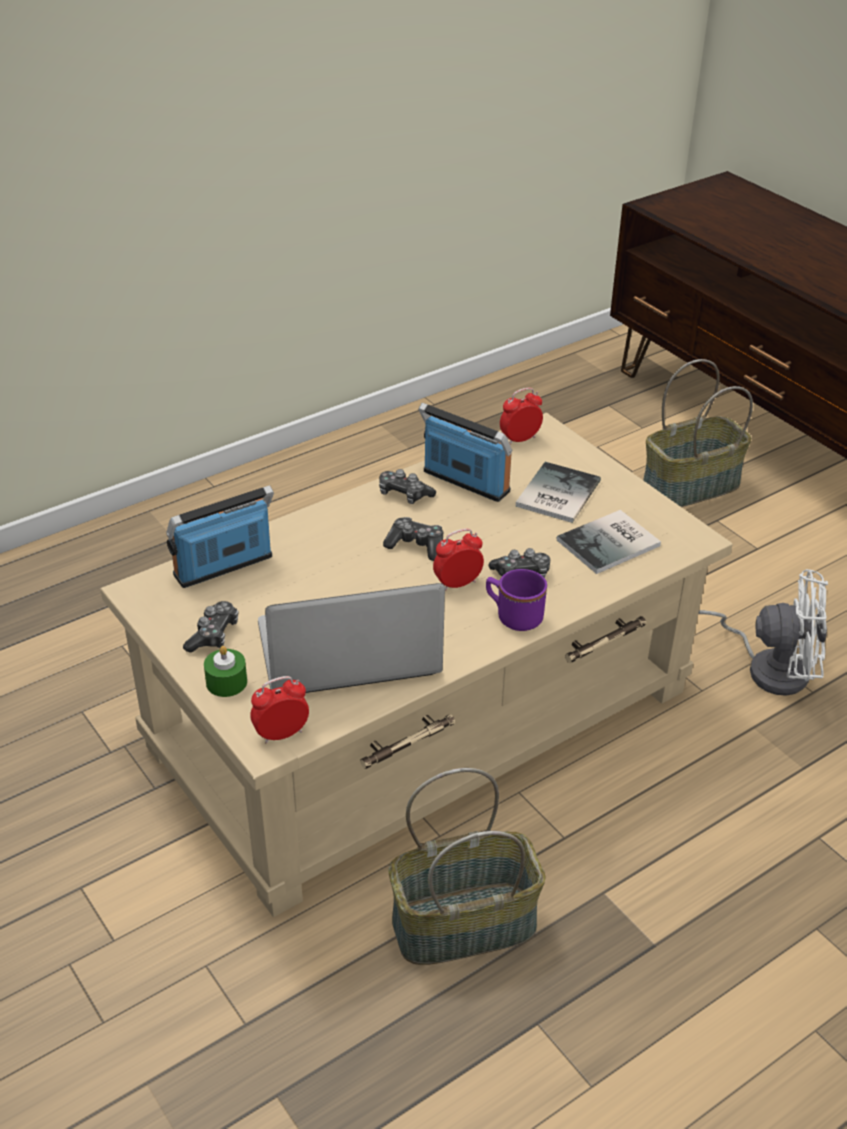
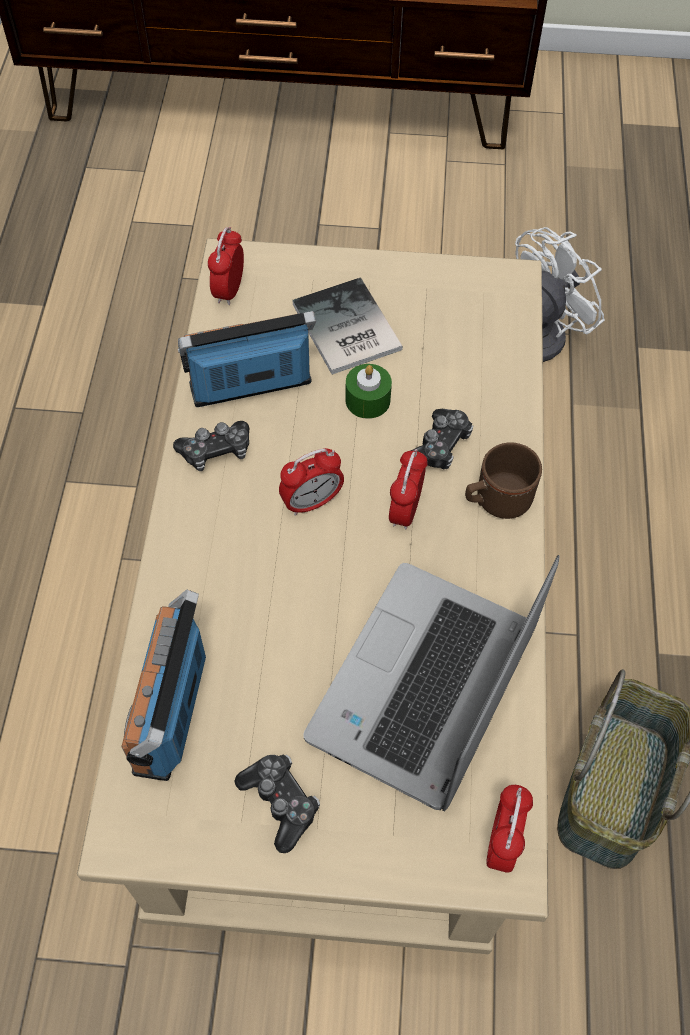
camera: 50 degrees left, 20 degrees up
(226, 682) = (373, 842): green candle -> green candle (367, 400)
(416, 546) = (311, 502): game controller -> alarm clock
(513, 616) = (496, 501): purple mug -> brown mug
(612, 543) = (461, 344): book -> none
(690, 488) = (260, 206): basket -> none

